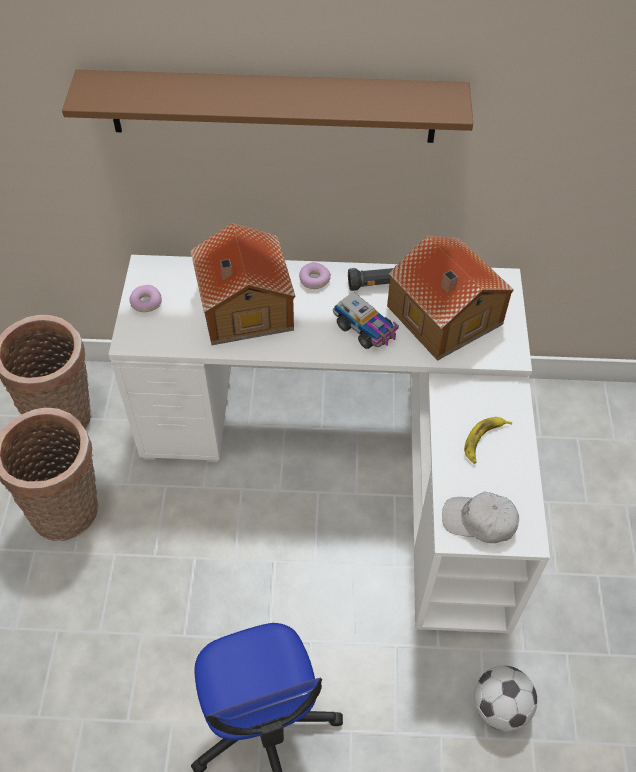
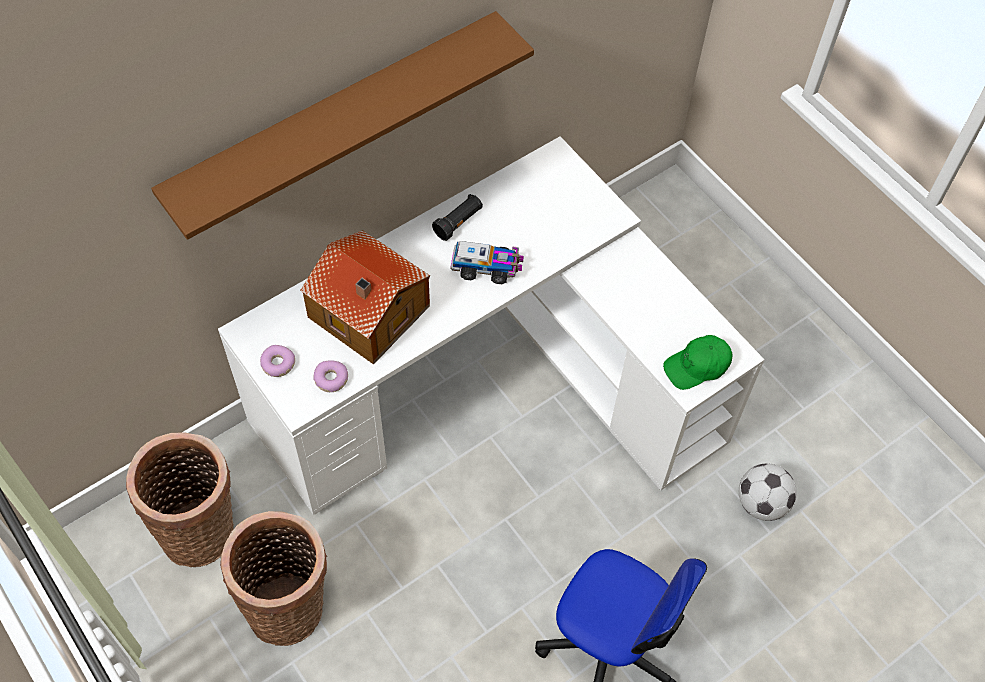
camera: 40 degrees left, 5 degrees up
(314, 280) = (404, 250): donut -> donut (331, 379)
(444, 317) = (538, 217): toy house -> none
(479, 521) = (697, 366): white cap -> green cap
(484, 441) = (649, 301): banana -> none

